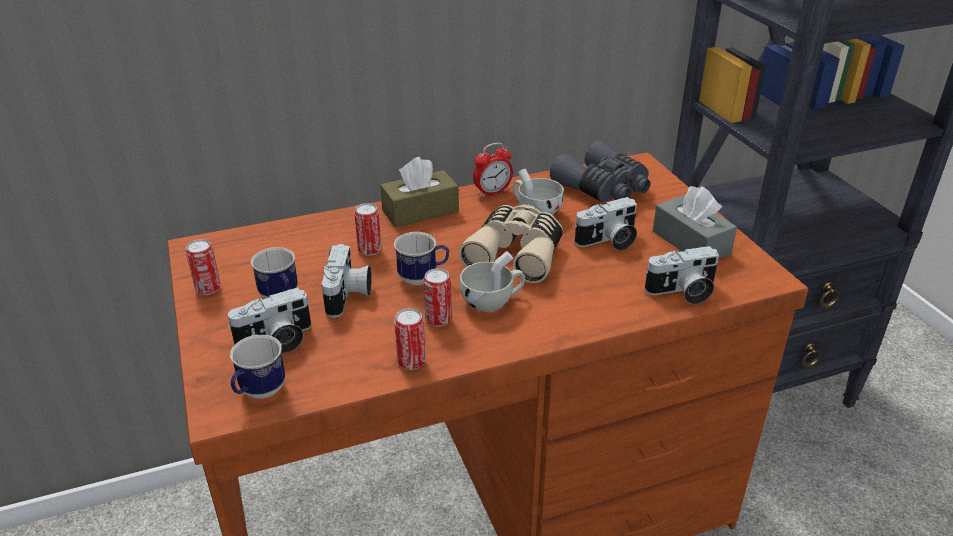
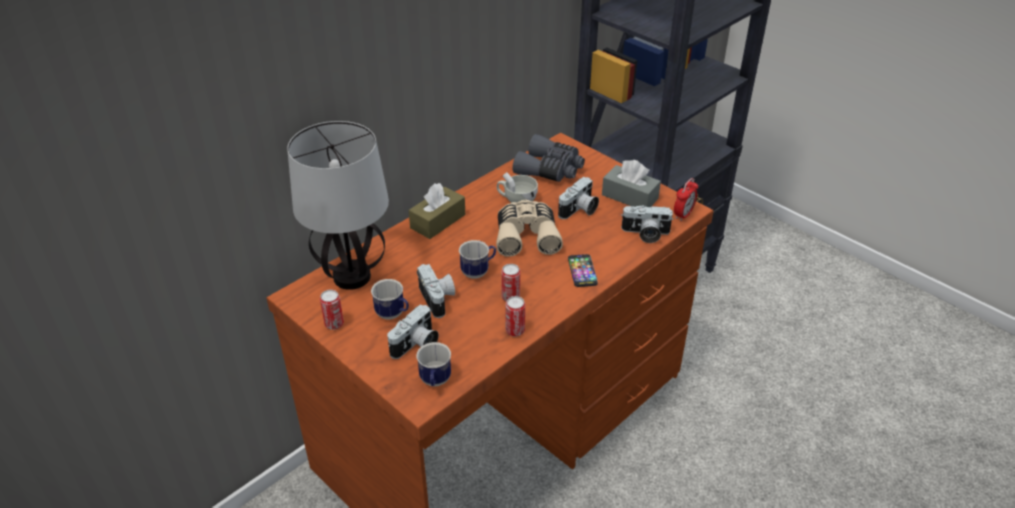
camera: 25 degrees left, 5 degrees up
(274, 244) = (353, 276): none -> table lamp
(370, 250) = (426, 261): can -> none
(492, 192) = (477, 193): alarm clock -> alarm clock (683, 215)
(493, 301) = (535, 274): white cup -> none
(559, 314) = (582, 271): none -> phone
(682, 292) = (645, 234): camera -> camera turned 45 degrees clockwise

